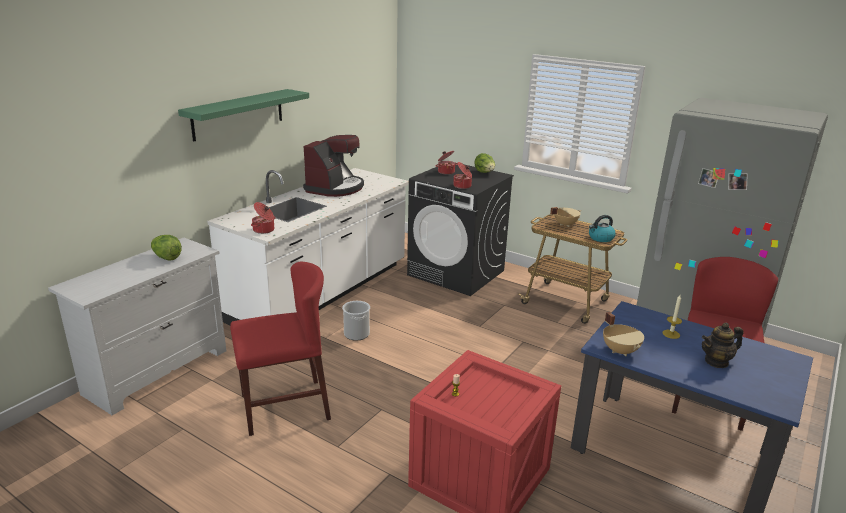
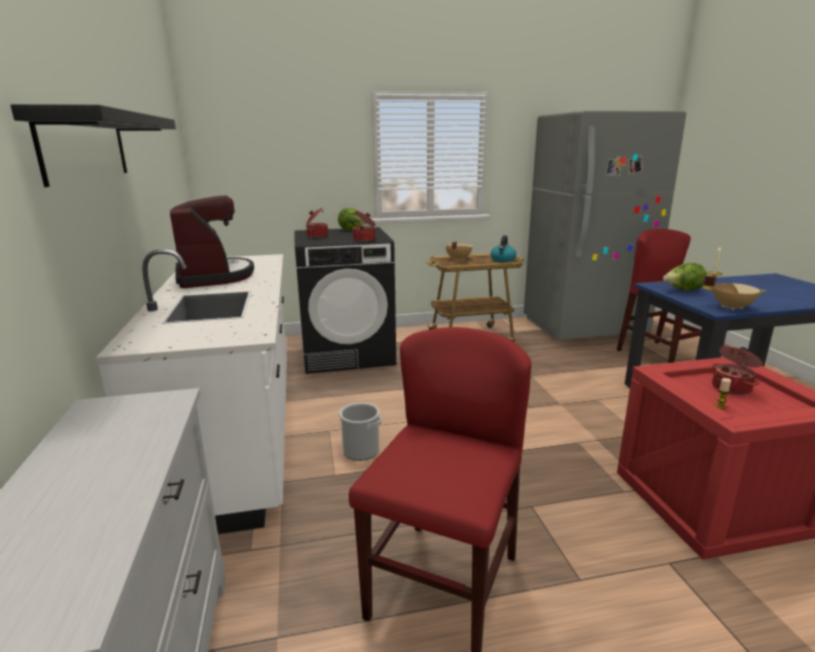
camera: 45 degrees left, 5 degrees down
(166, 257) = (115, 439): lettuce -> lettuce (682, 290)
(238, 114) = (86, 146): green shelf -> black shelf
(264, 230) = (234, 334): cooking pot -> cooking pot (732, 388)
(716, 361) = (770, 291): teapot -> none

